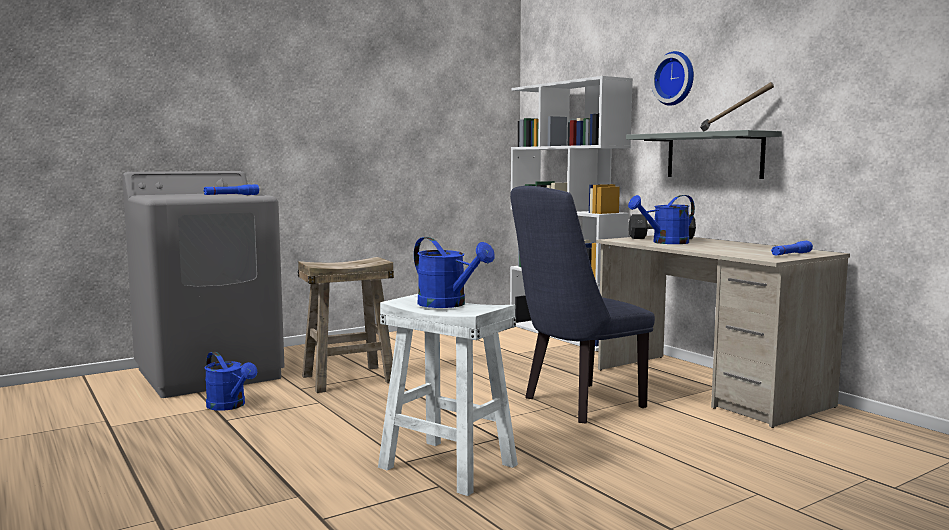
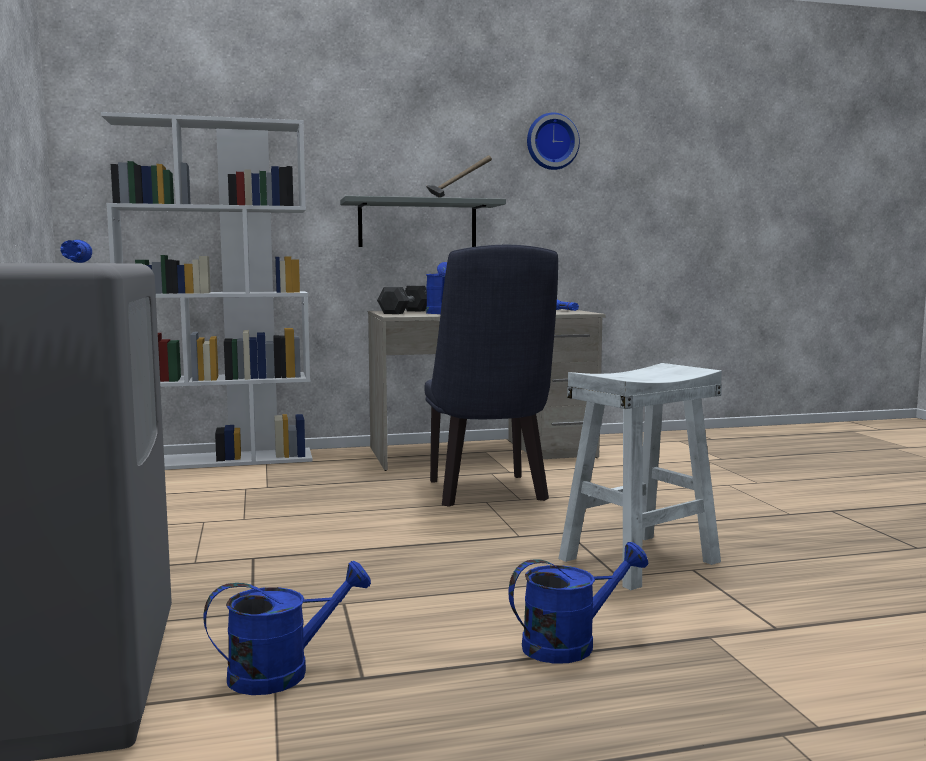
camera: 70 degrees left, 0 degrees up
(348, 379) = (245, 577): beige stool -> none
(448, 304) = (645, 372): blue watering can -> blue watering can (570, 644)
(675, 78) = (361, 137): wall clock -> wall clock (551, 142)

